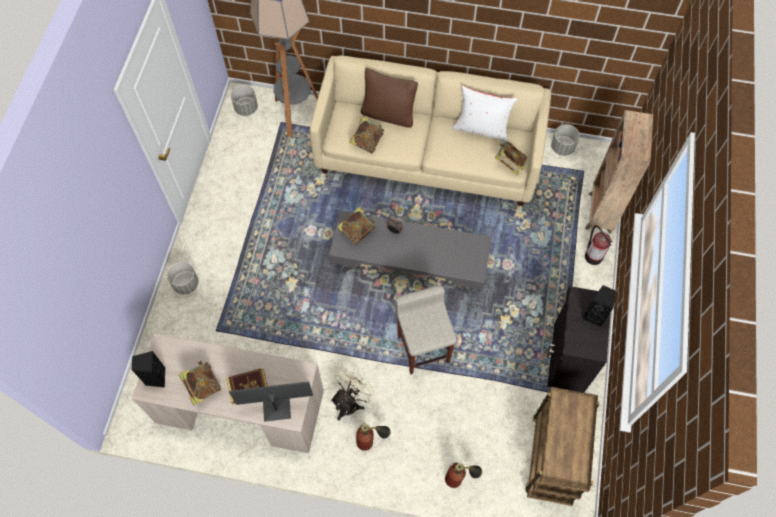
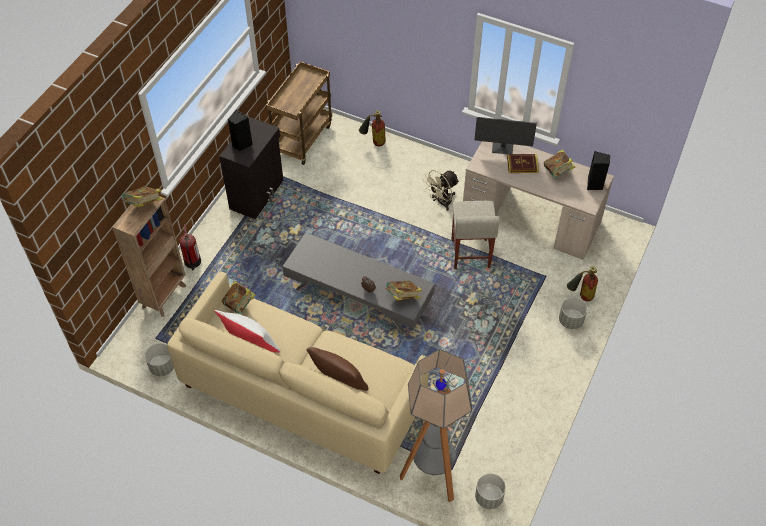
camera: 165 degrees left, 10 degrees down
(367, 142) = (370, 358): book -> book (144, 205)
(371, 441) = (432, 176): fire extinguisher -> fire extinguisher (580, 296)
(423, 348) = (371, 226): beige stool -> beige stool (470, 254)

